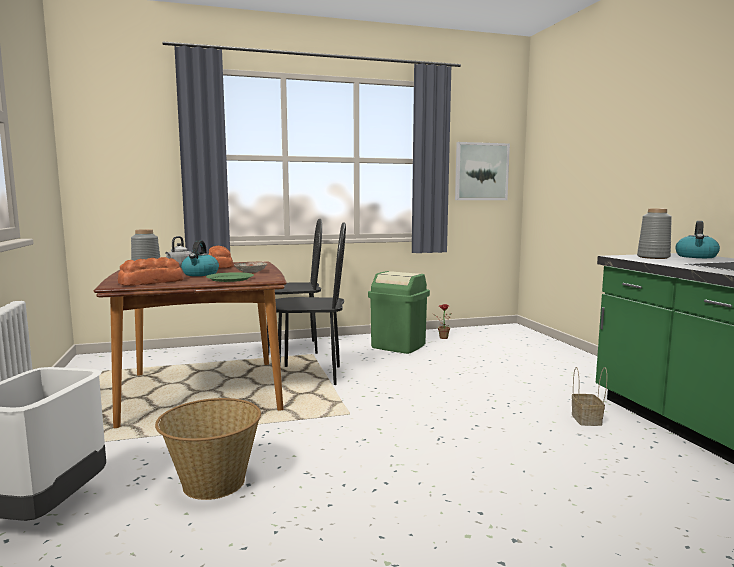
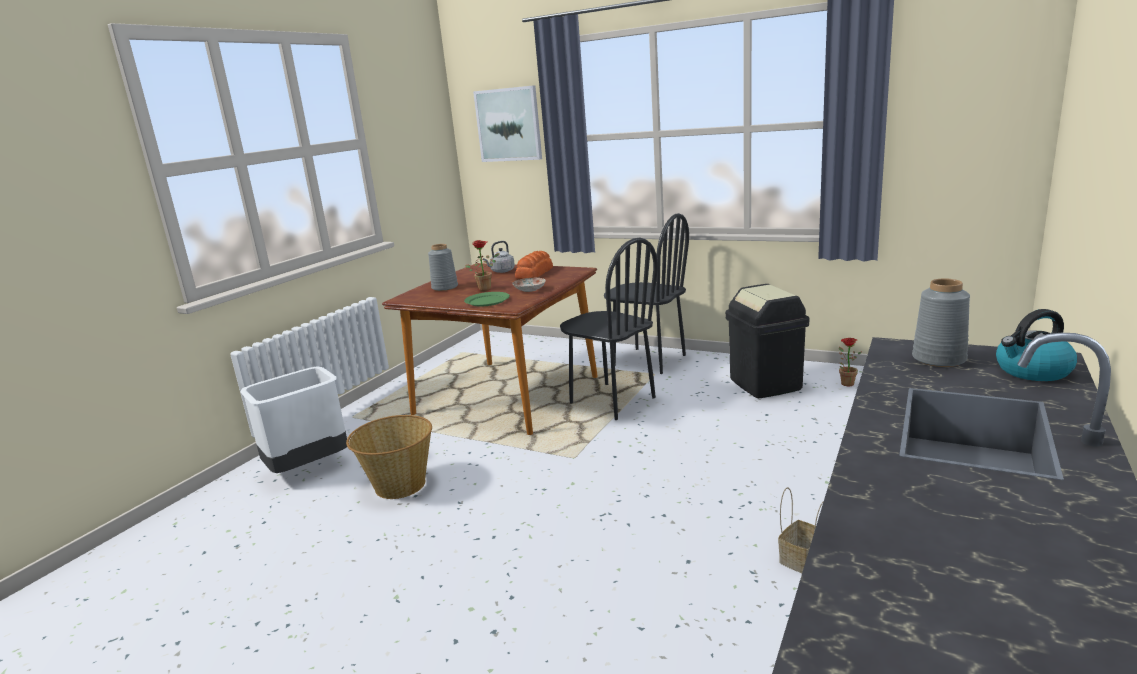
camera: 45 degrees right, 10 degrees up
(152, 282) = (430, 297): bread -> none
(200, 274) = (486, 288): kettle -> potted plant
(398, 346) = (766, 384): green trash can -> black trash can
(481, 171) = (960, 132): picture -> picture (509, 124)

